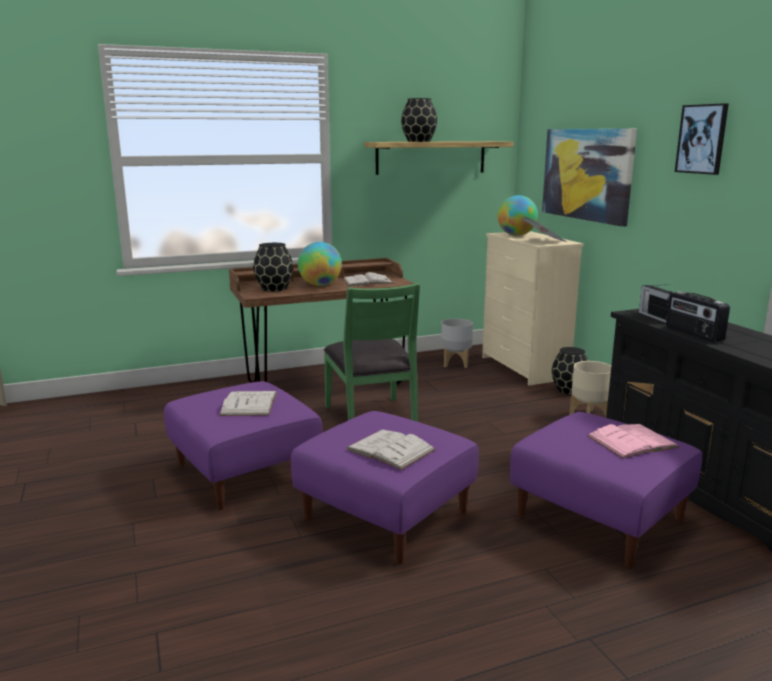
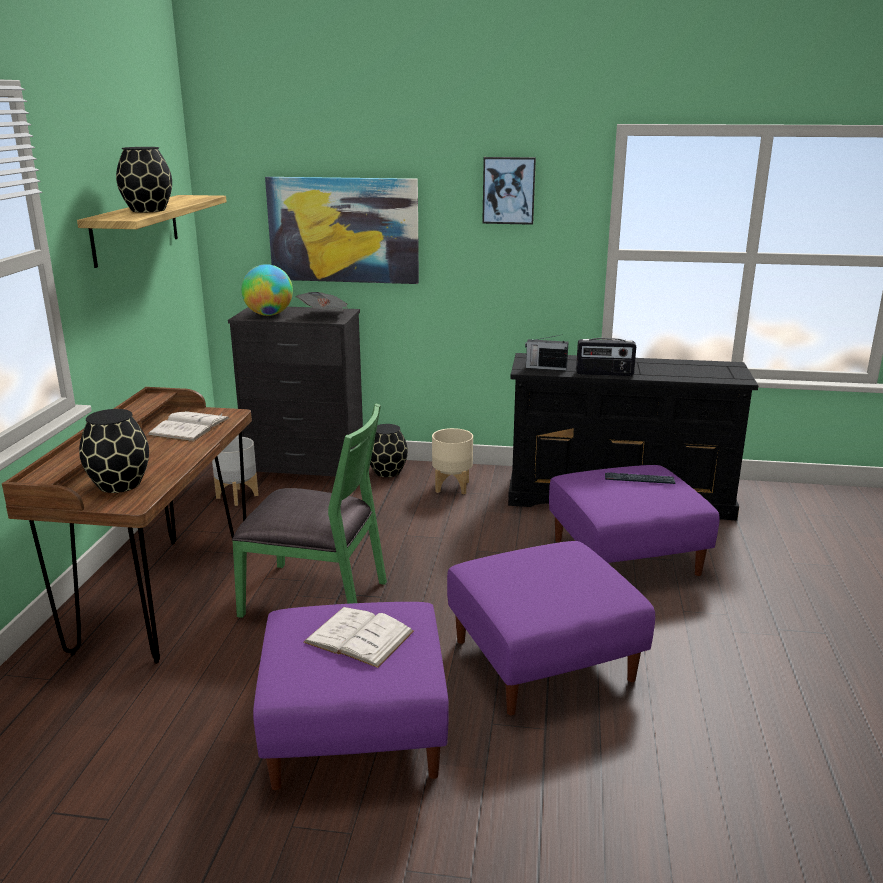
camera: 60 degrees left, 5 degrees up
(320, 285) = (156, 454): globe -> none
(390, 449) = (573, 583): white book -> none
(524, 368) = (306, 469): beige dresser -> black dresser
(632, 441) = (639, 479): pink book -> keyboard

